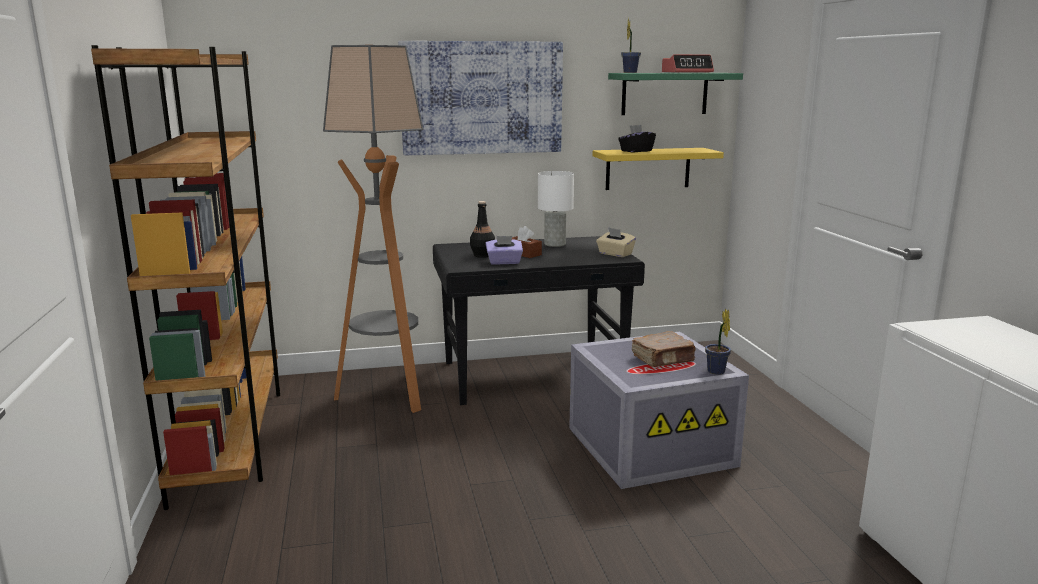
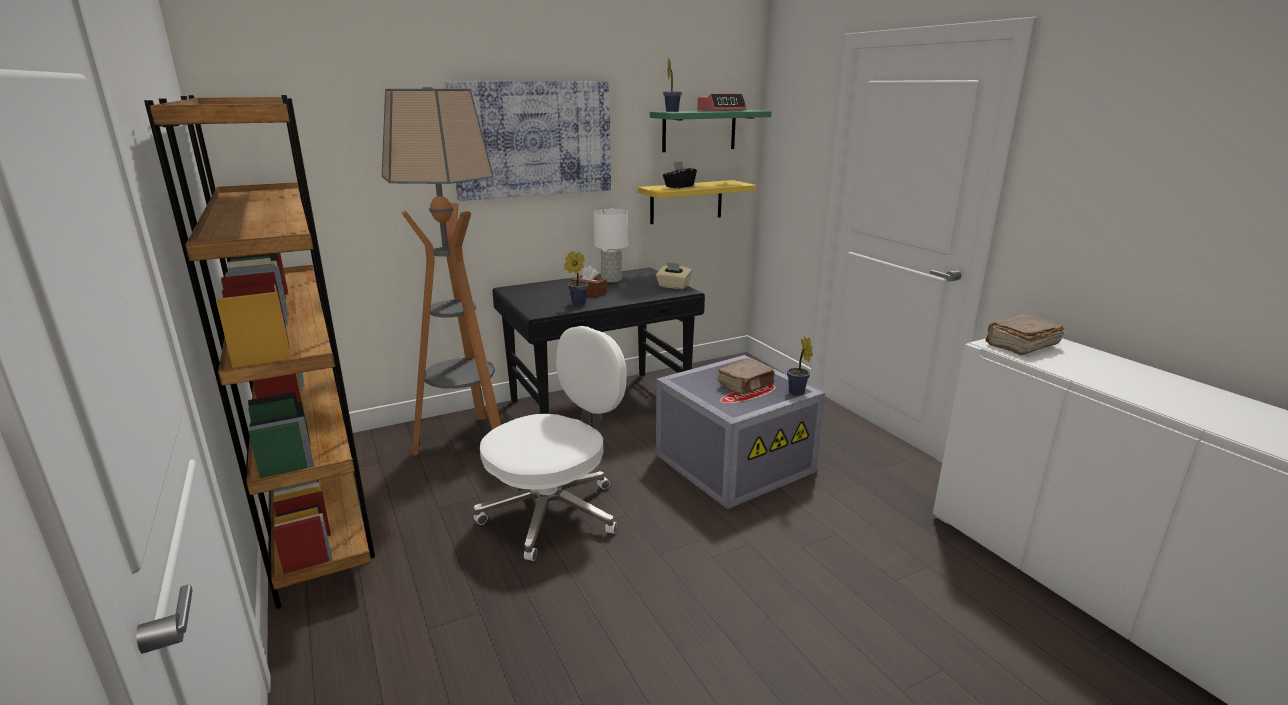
camera: 15 degrees left, 5 degrees up
(442, 467) = (554, 512): none -> white office chair
(482, 255) = (550, 297): black bottle -> none
(504, 262) = (576, 303): purple tissue box -> potted plant
(958, 331) = (1020, 345): none -> brown book

